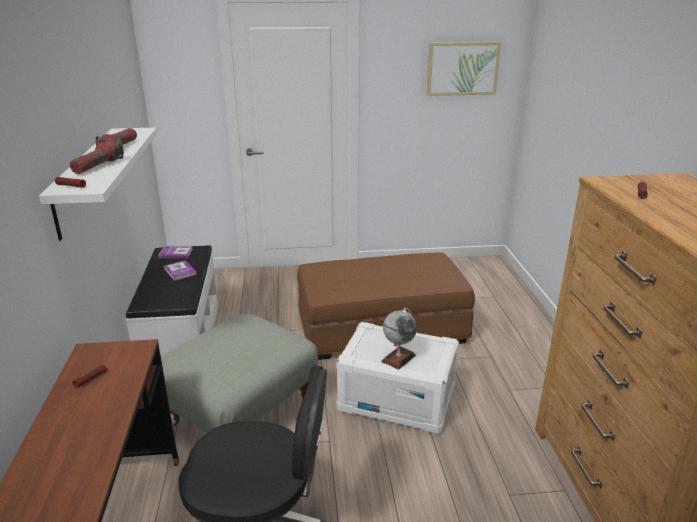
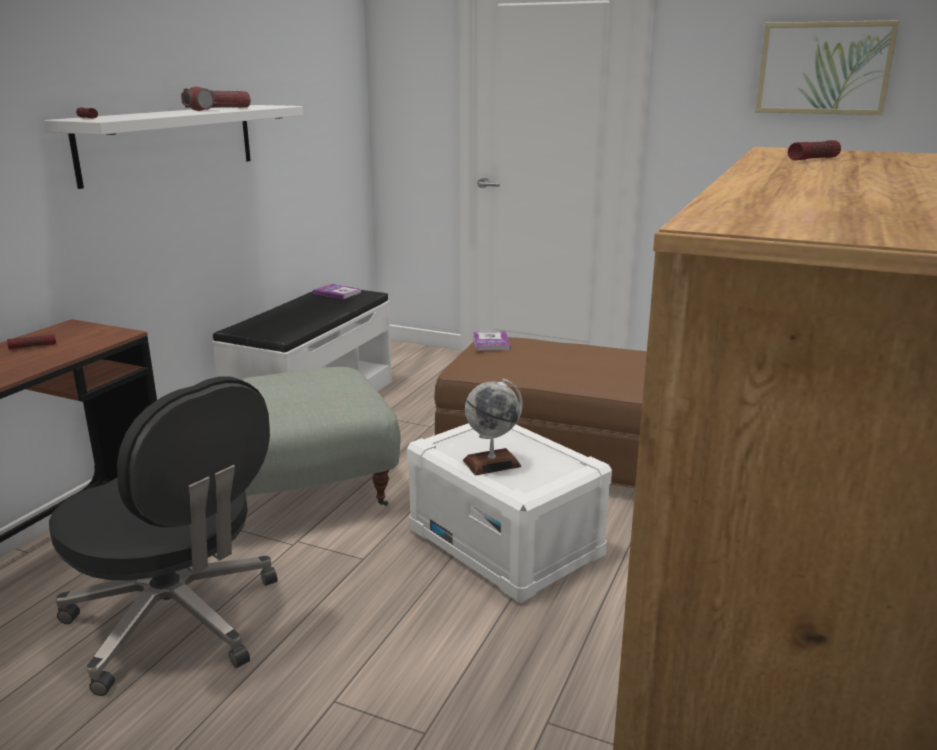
camera: 30 degrees right, 5 degrees down
(98, 166) = (156, 114): flashlight -> none
(180, 271) = (318, 309): book -> book (491, 343)

